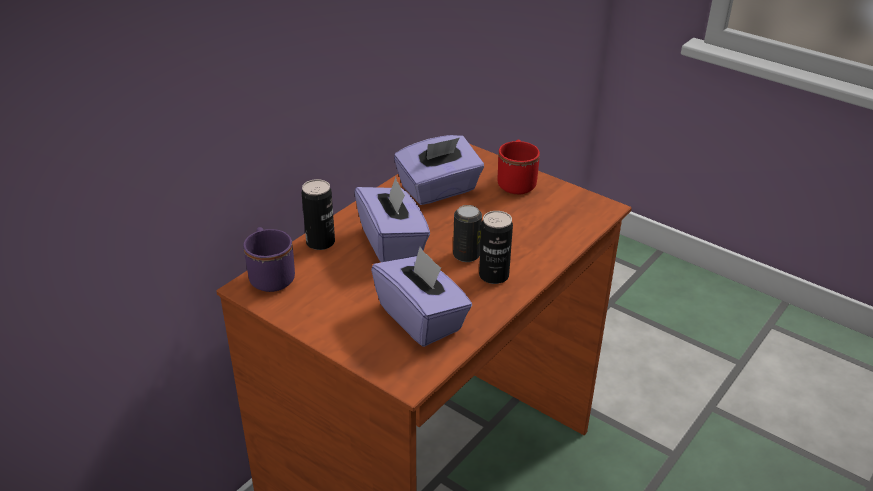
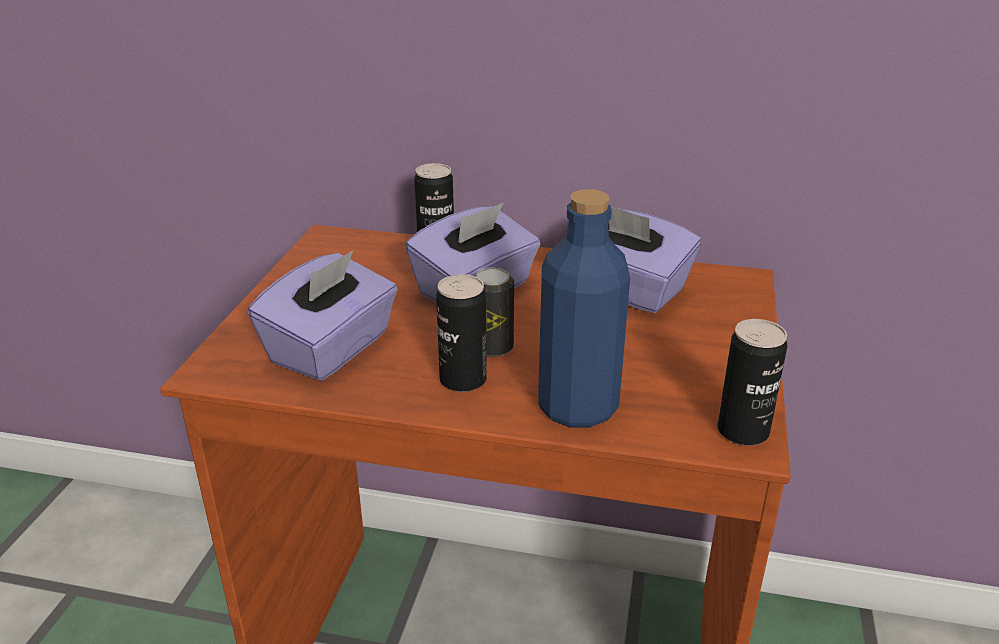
camera: 65 degrees right, 5 degrees down
(270, 275) = (354, 241): purple mug -> none
(516, 182) = (719, 343): red mug -> none
(545, 245) = (577, 407): none -> blue bottle
(594, 205) = (742, 431): none -> can

